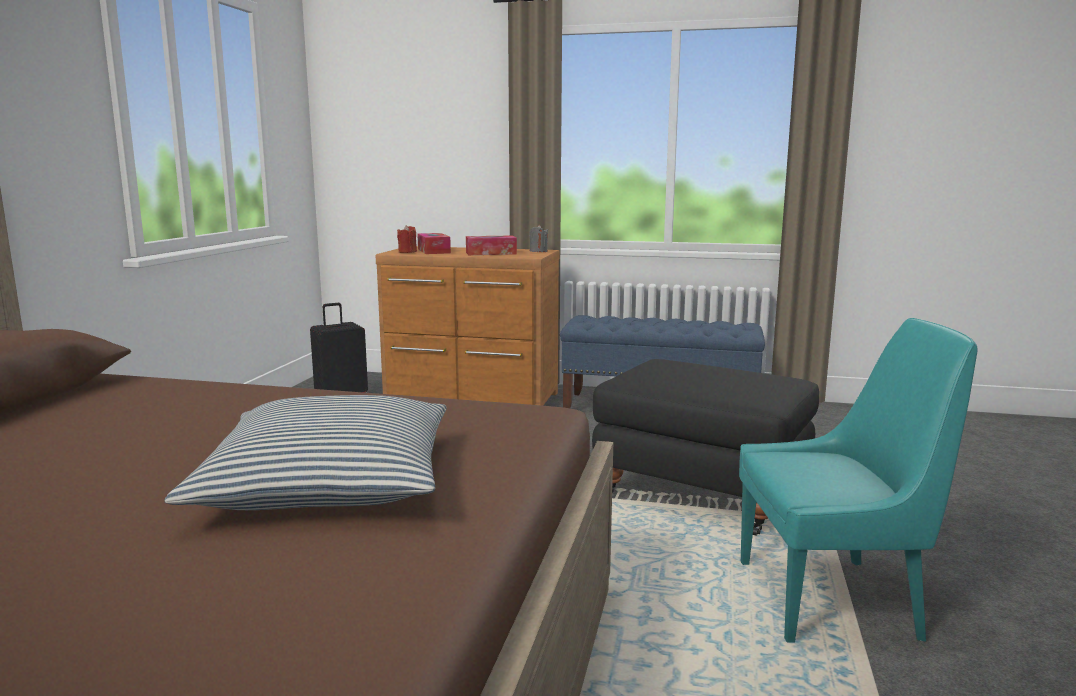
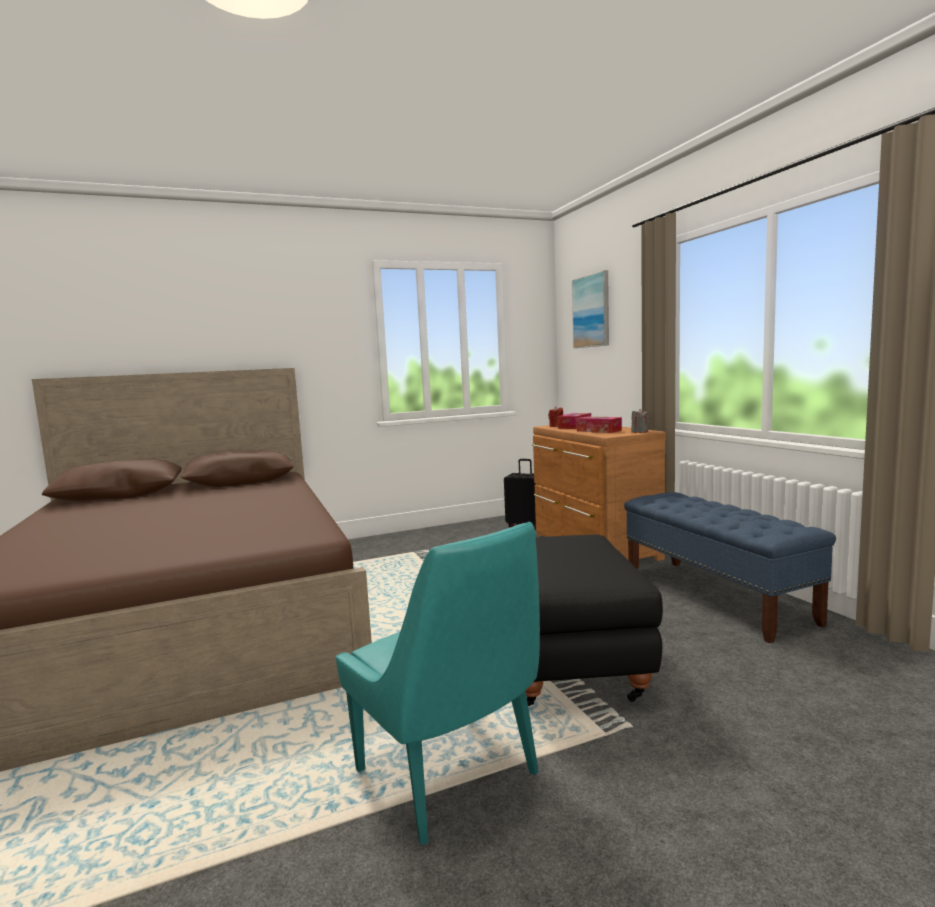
camera: 55 degrees right, 5 degrees down
(329, 482) = (171, 535): pillow -> none
(393, 97) = (591, 311): none -> picture

